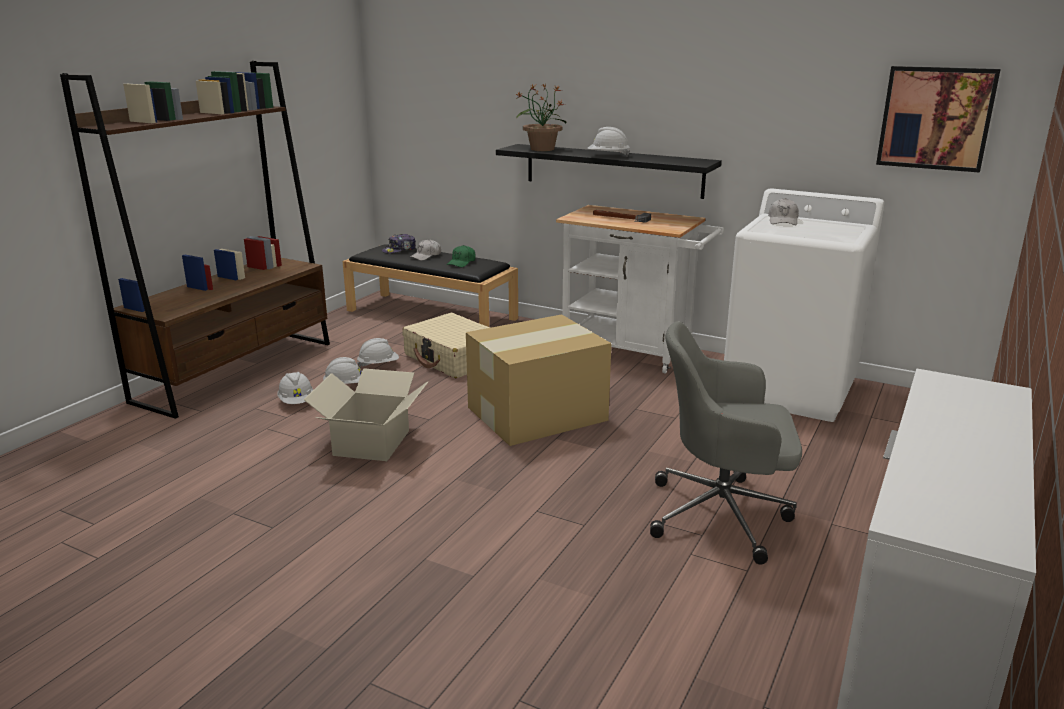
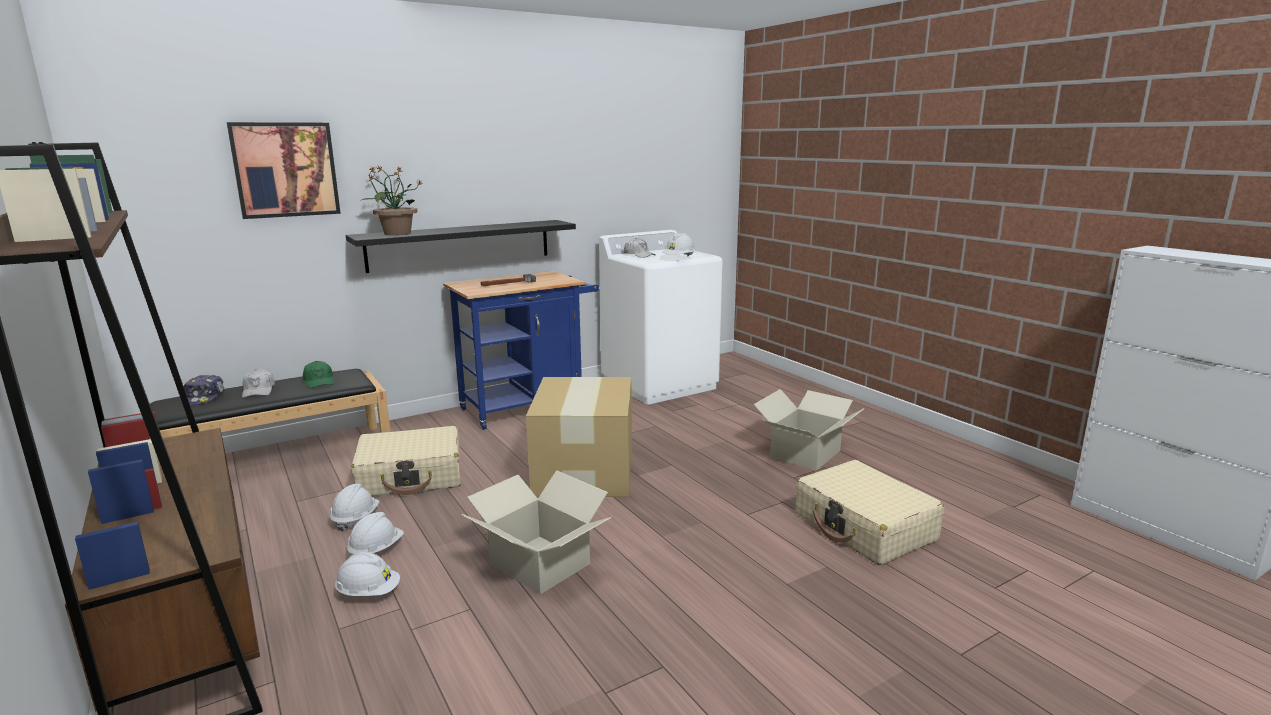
camera: 60 degrees left, 5 degrees down
(578, 586) = (864, 527): none -> beige suitcase
(608, 156) = (478, 229): white hard hat -> white hard hat (679, 258)
(633, 353) = (529, 406): white cart -> blue cart
(722, 515) = (804, 453): grey office chair -> cardboard box
(935, 118) = (688, 170): picture -> picture (285, 170)

